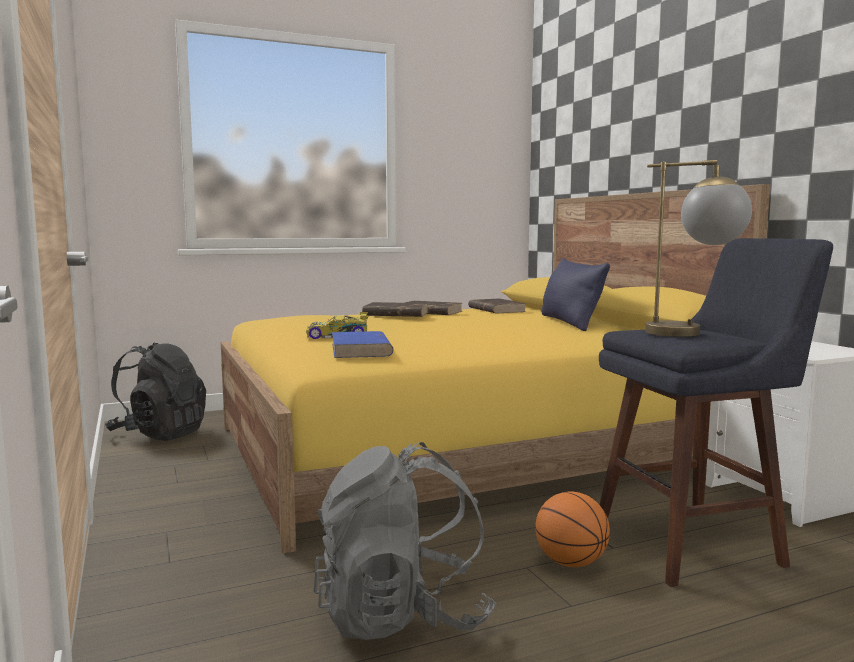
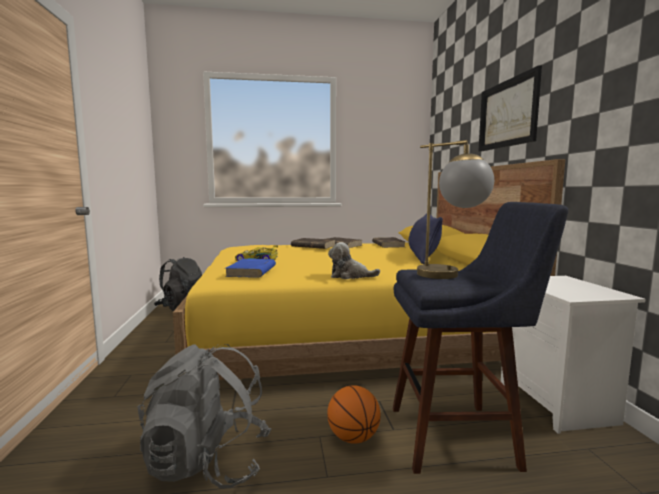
camera: 15 degrees right, 0 degrees up
(510, 349) = (350, 276): none -> plush toy
(676, 119) = (507, 114): none -> picture

